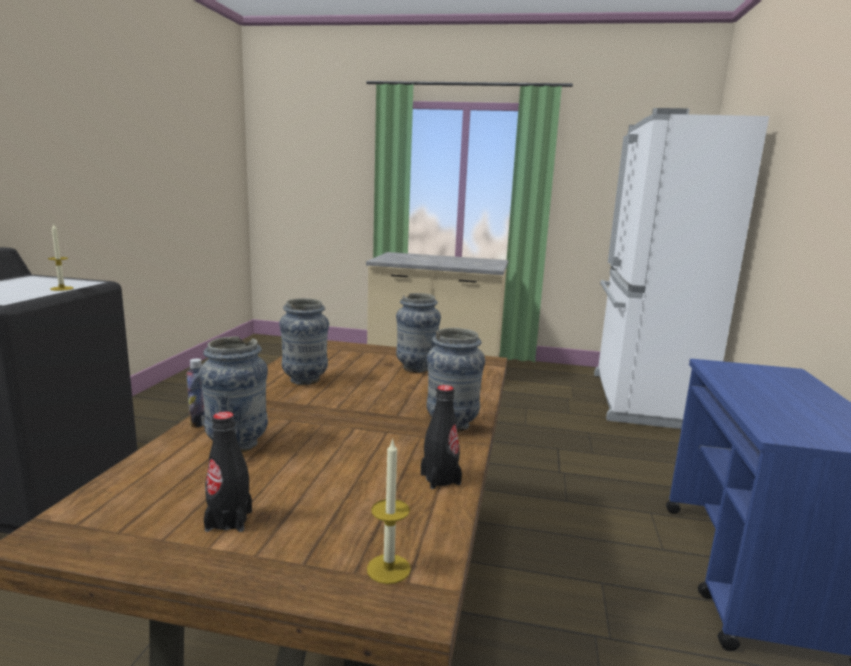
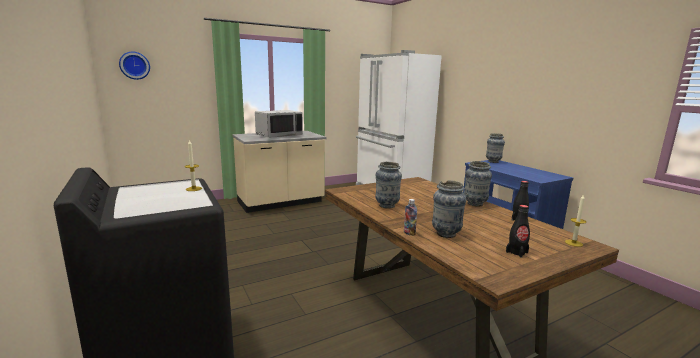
camera: 40 degrees left, 0 degrees up
(286, 151) = (134, 65): none -> wall clock
(416, 368) = (406, 189): vase -> vase (493, 161)
(438, 260) = (279, 135): none -> grey microwave

